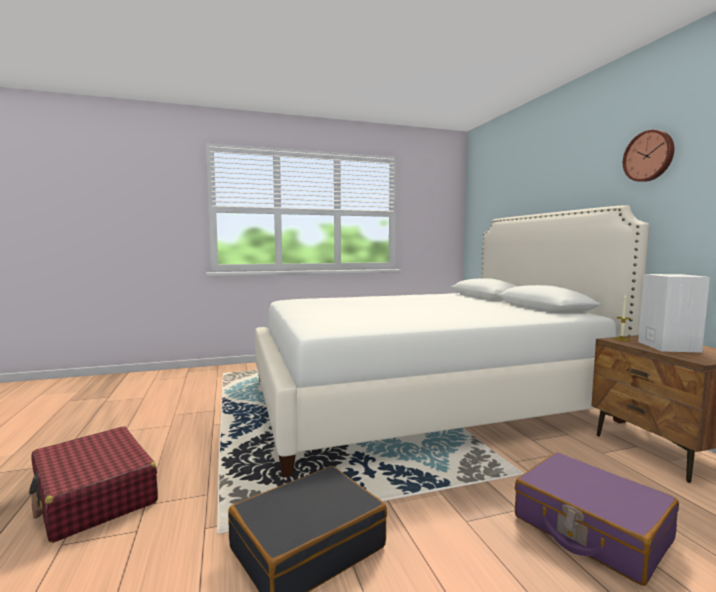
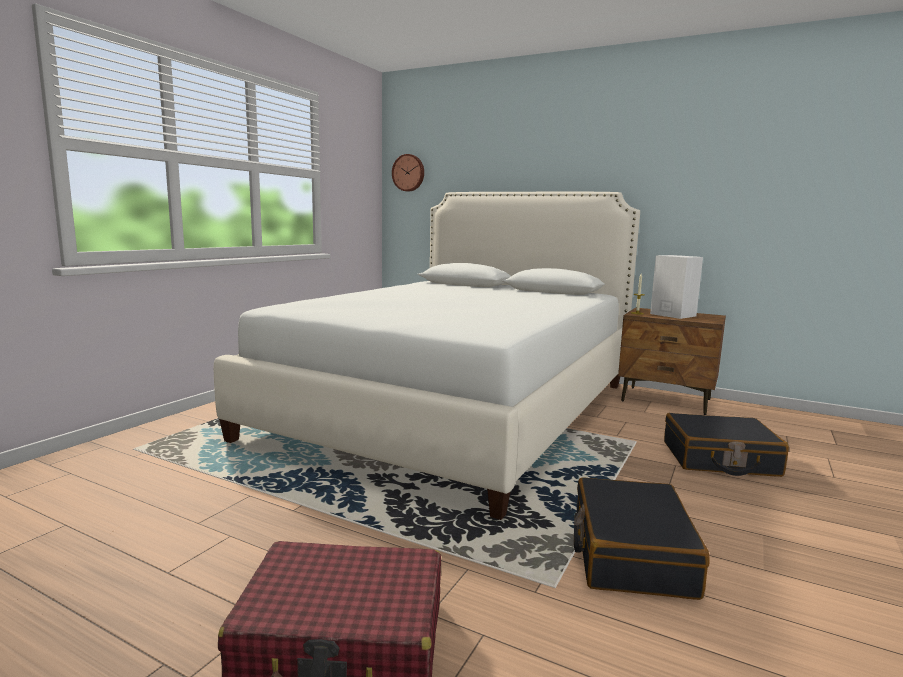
camera: 45 degrees left, 5 degrees up
(590, 528) = (719, 459): purple suitcase -> black suitcase
(649, 156) = (633, 149): wall clock -> wall clock (409, 173)

